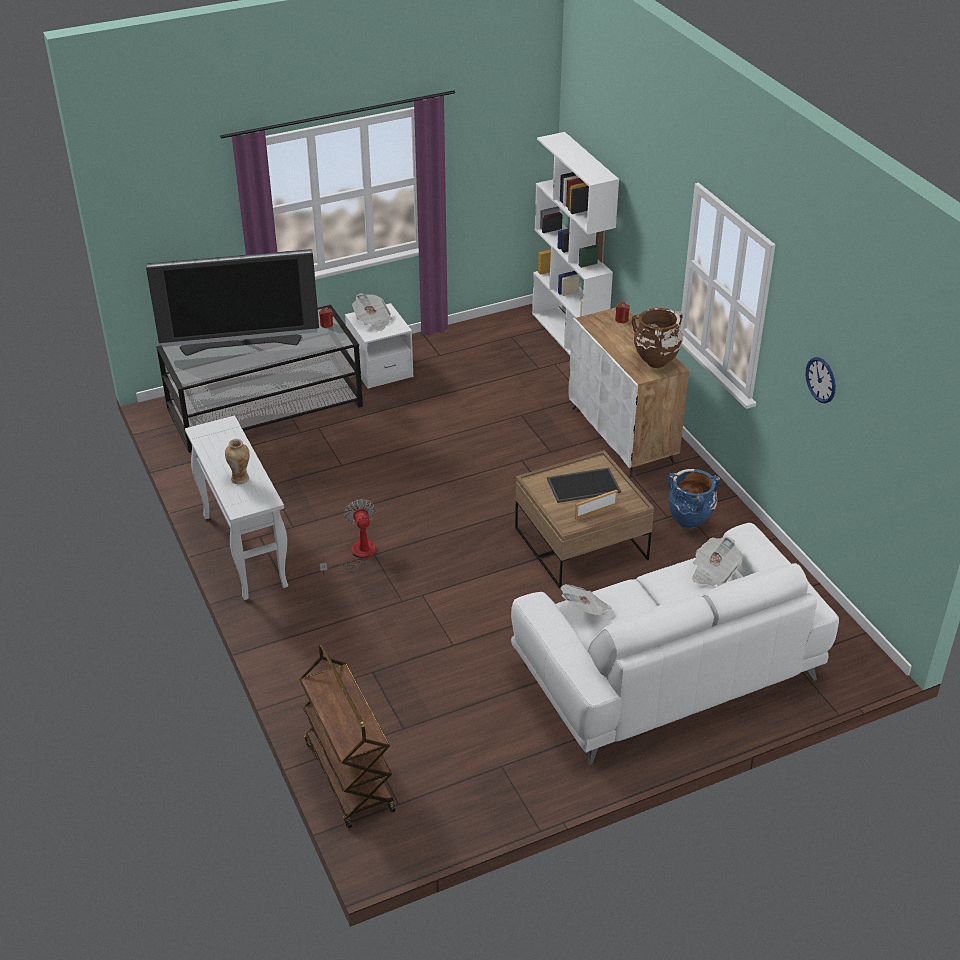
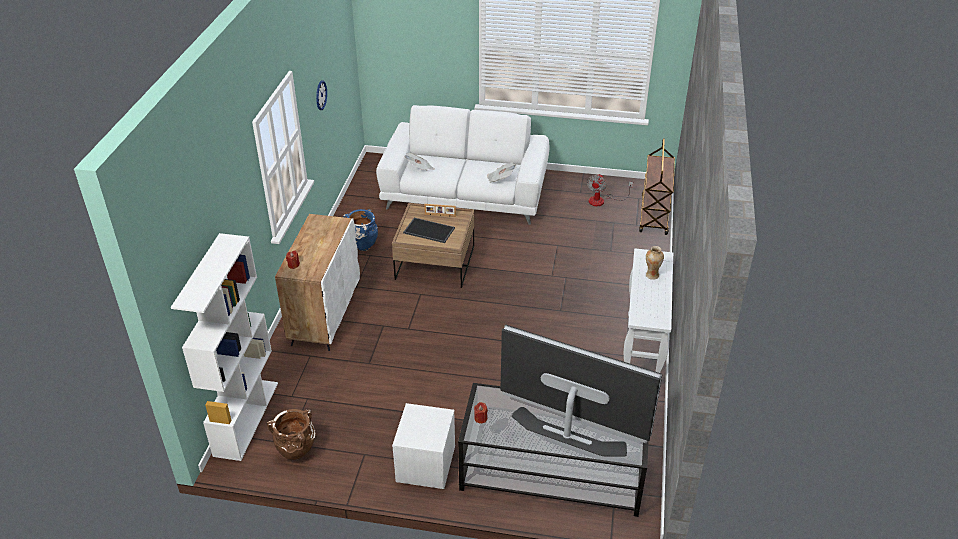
camera: 145 degrees left, 0 degrees up
(357, 555) = (571, 314): fan -> fan (602, 200)
(373, 321) = (427, 430): newspaper -> none
(655, 364) = (322, 225): brown vase -> brown vase (297, 453)

